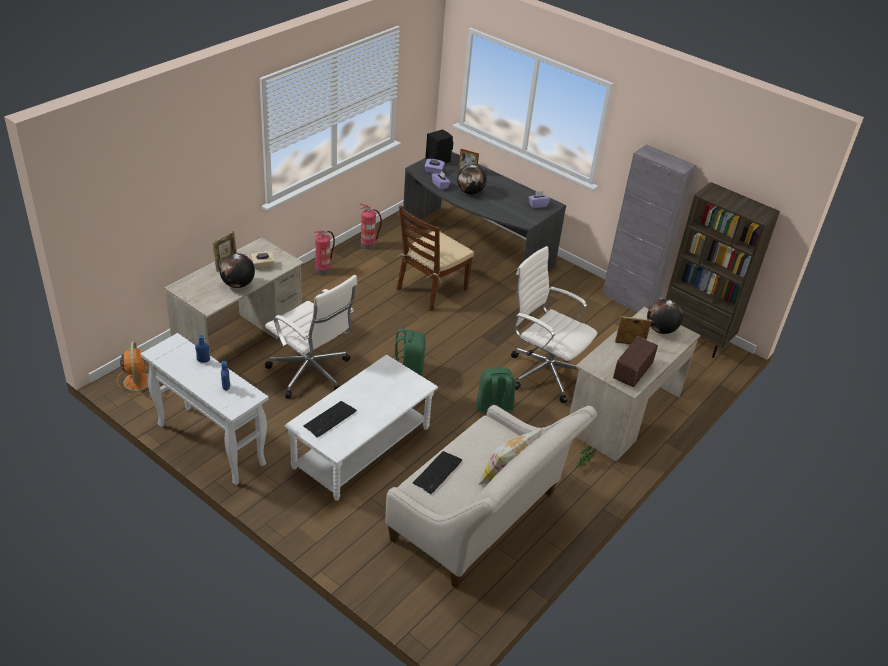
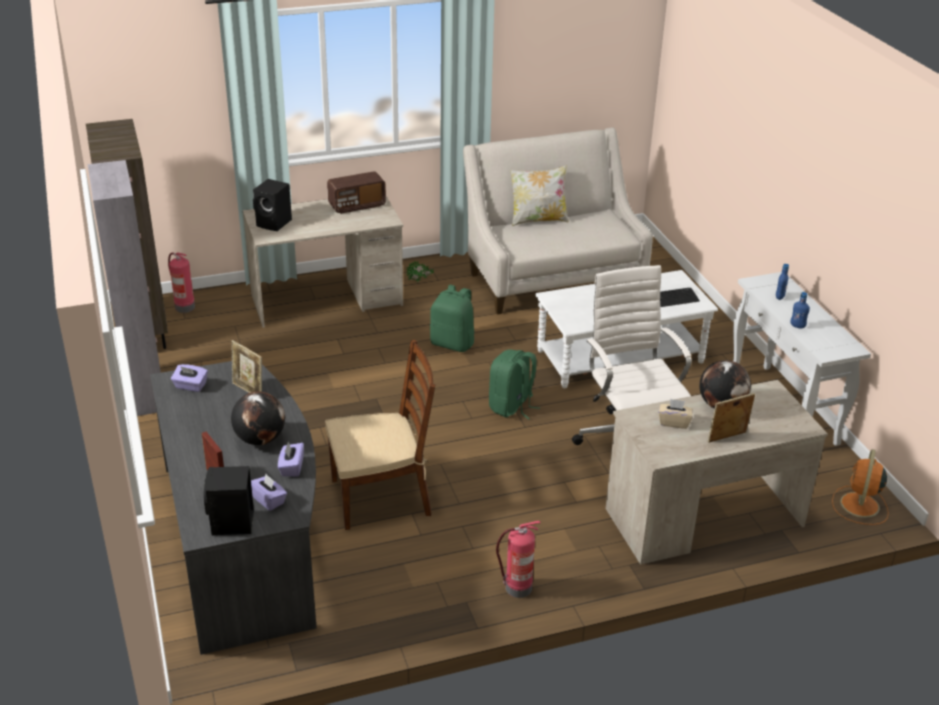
camera: 145 degrees left, 5 degrees down
(368, 245) = (406, 612): fire extinguisher -> fire extinguisher (184, 307)
(437, 472) = (596, 237): keyboard -> none
(544, 372) = (357, 356): white office chair -> none
(629, 345) = (326, 222): picture frame -> picture frame (248, 390)
(660, 330) = (275, 223): globe -> black speaker

